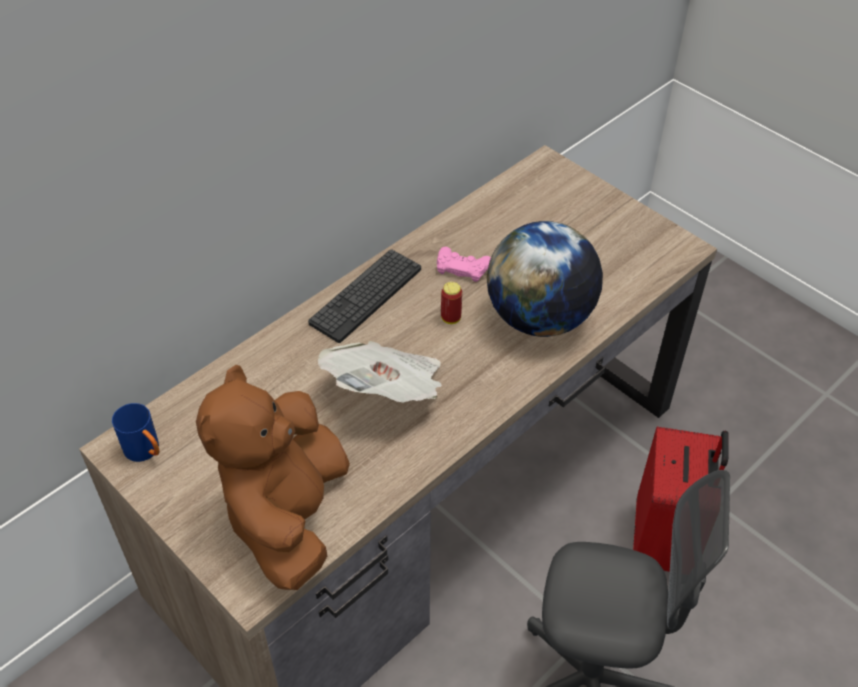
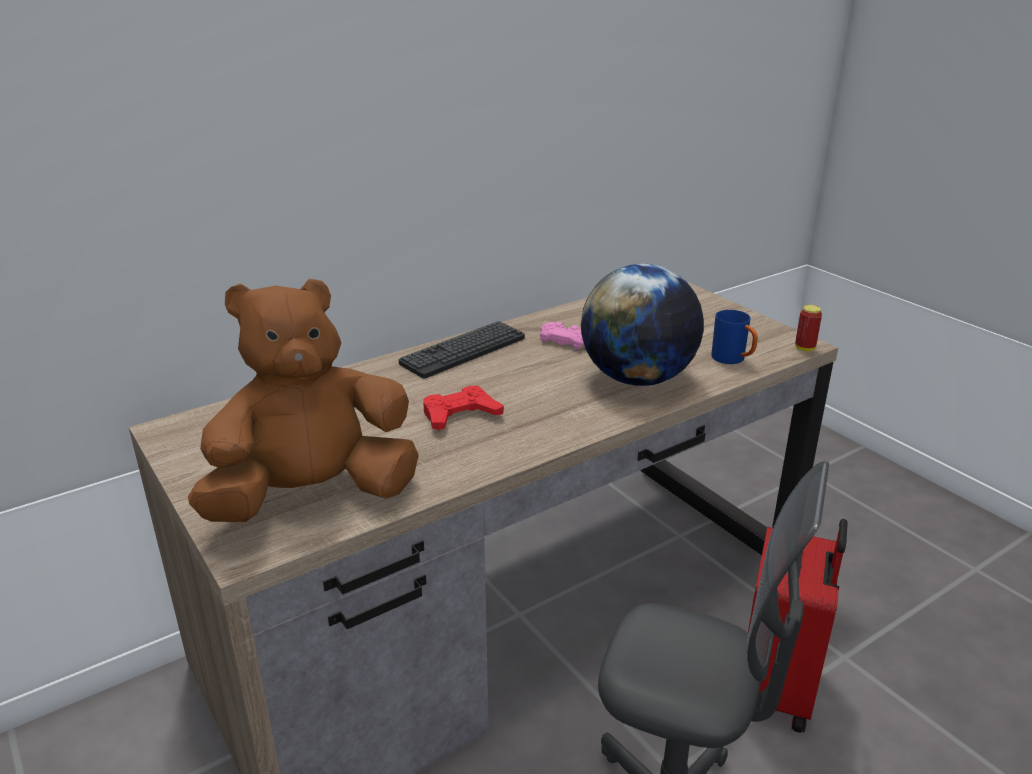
camera: 10 degrees right, 20 degrees down
(146, 452) = (193, 435): blue mug -> blue mug (733, 360)
(287, 515) = (313, 496): brown plush toy -> brown plush toy turned 45 degrees clockwise
(387, 391) = (460, 415): newspaper -> red game controller
(451, 318) = (544, 371): can -> can (804, 348)

